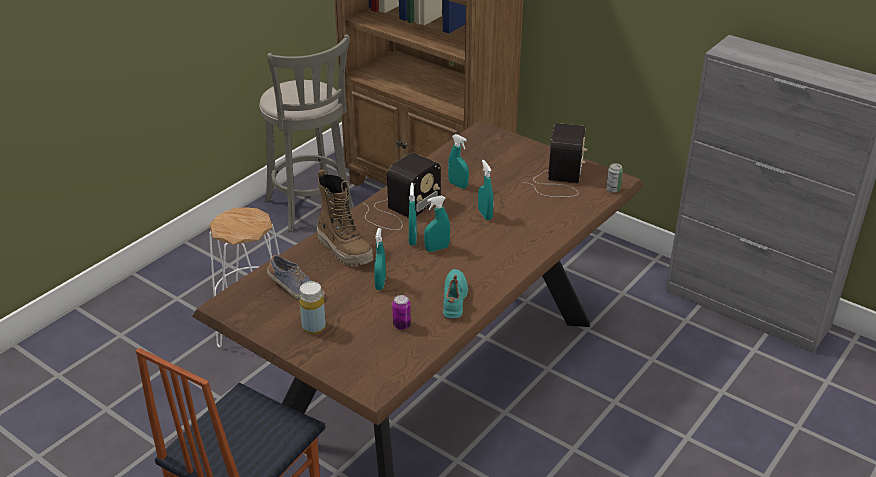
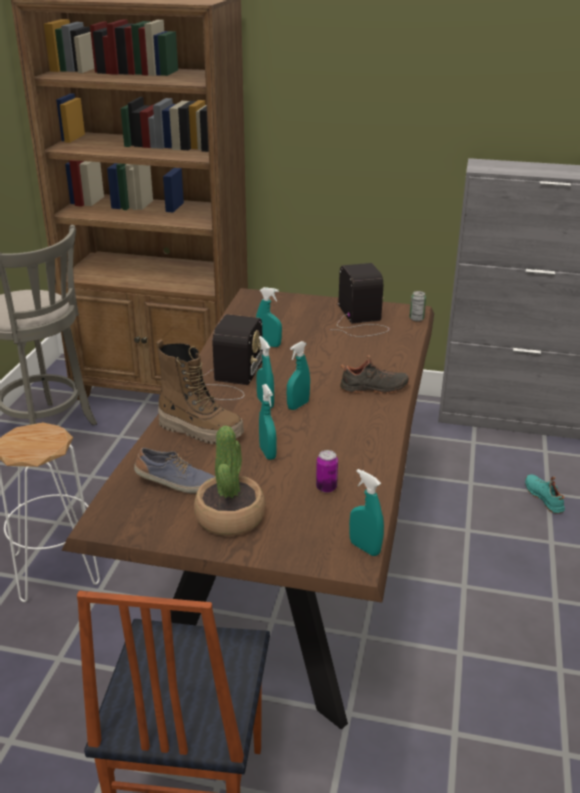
camera: 25 degrees left, 5 degrees down
(314, 327) = (230, 517): yellow bottle -> potted plant
(455, 299) = (359, 447): turquoise shoe -> turquoise shoe (545, 498)
(485, 215) = (318, 365): turquoise spray bottle -> turquoise spray bottle (364, 548)
(513, 250) = (374, 389): none -> black shoe

